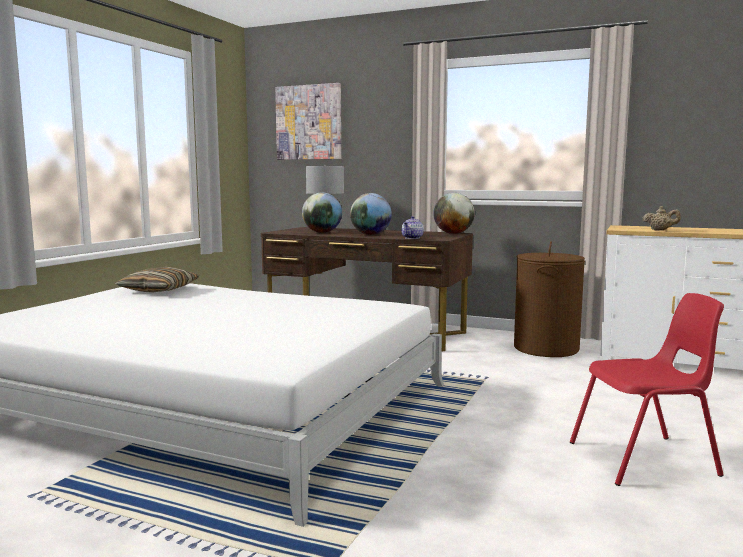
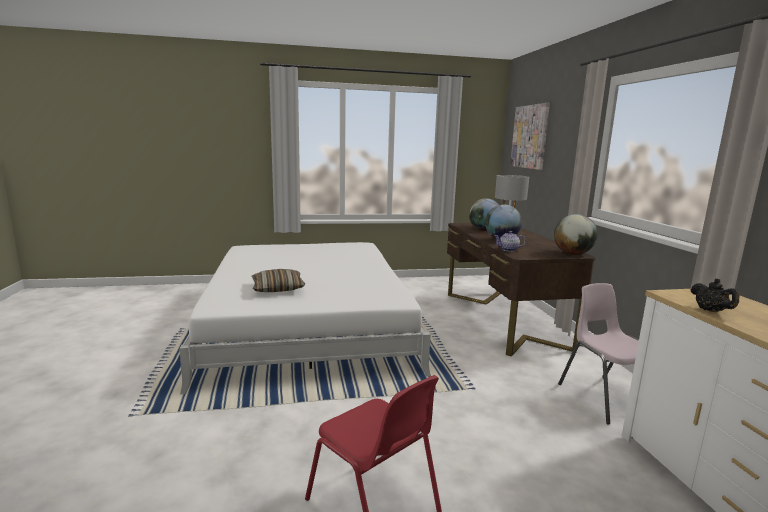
camera: 55 degrees right, 5 degrees up
(159, 290) = (341, 249): pillow -> pillow (278, 288)
(545, 348) = (605, 398): brown laundry basket -> pink chair
(660, 230) = (711, 311): beige teapot -> black teapot

